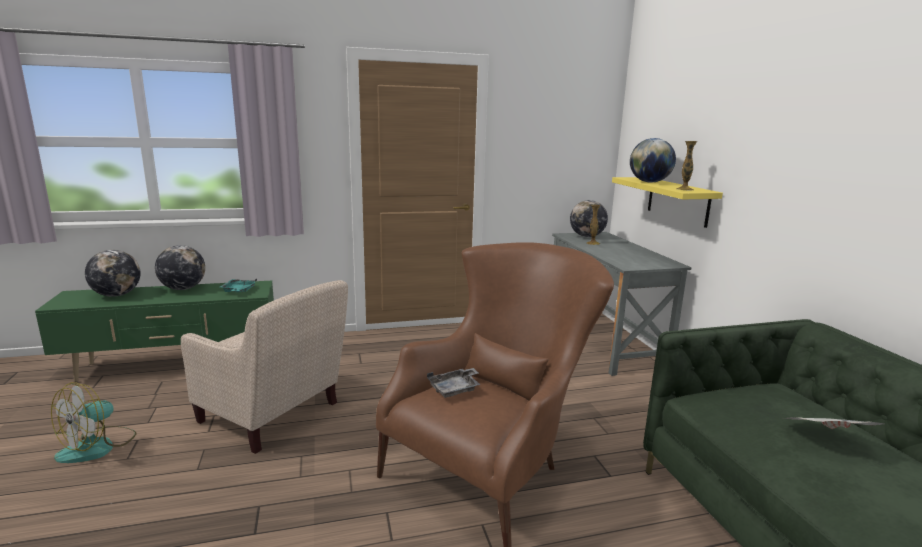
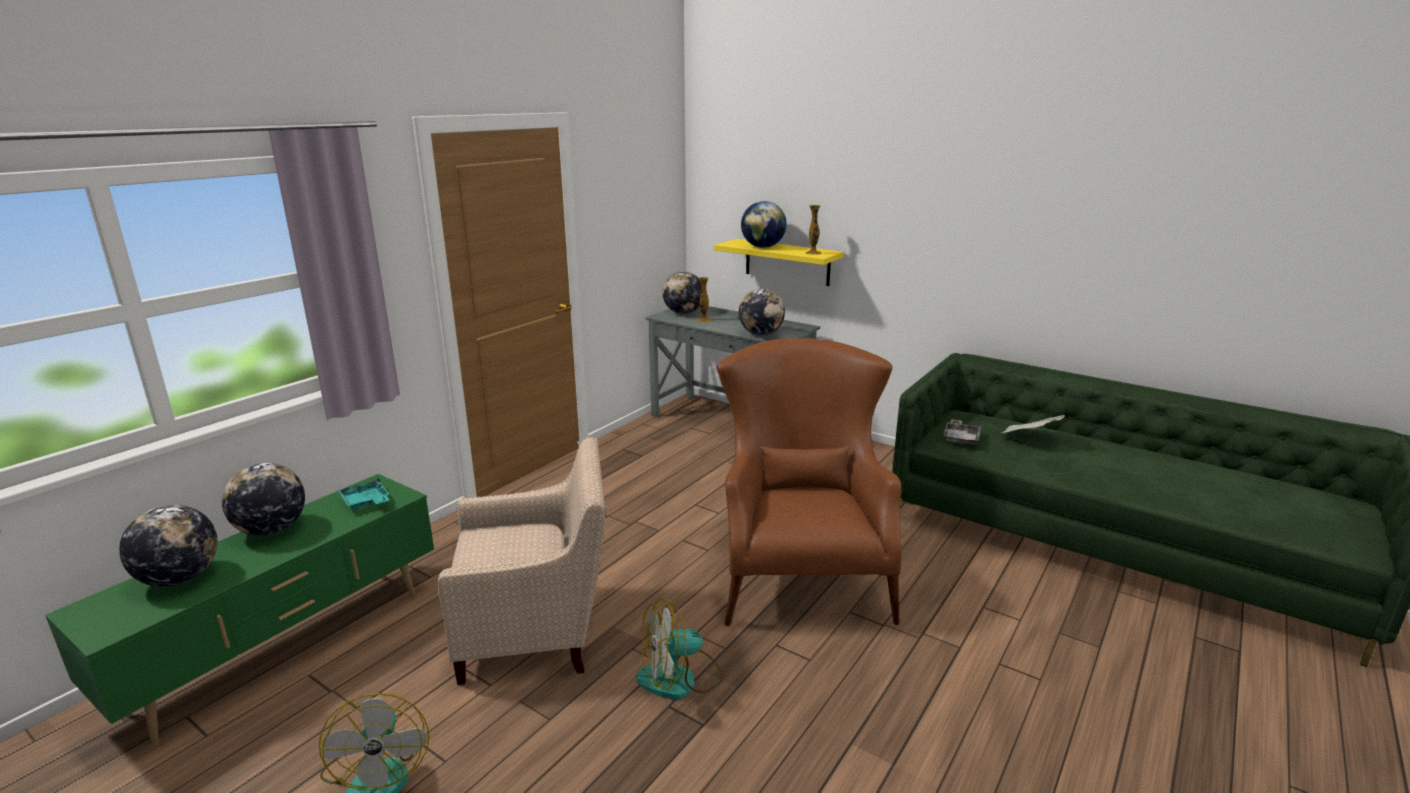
camera: 40 degrees left, 5 degrees up
(293, 493) = (680, 679): none -> fan
(455, 389) = (786, 504): grey tray -> grey tray (961, 438)
(620, 260) = (761, 334): none -> globe

